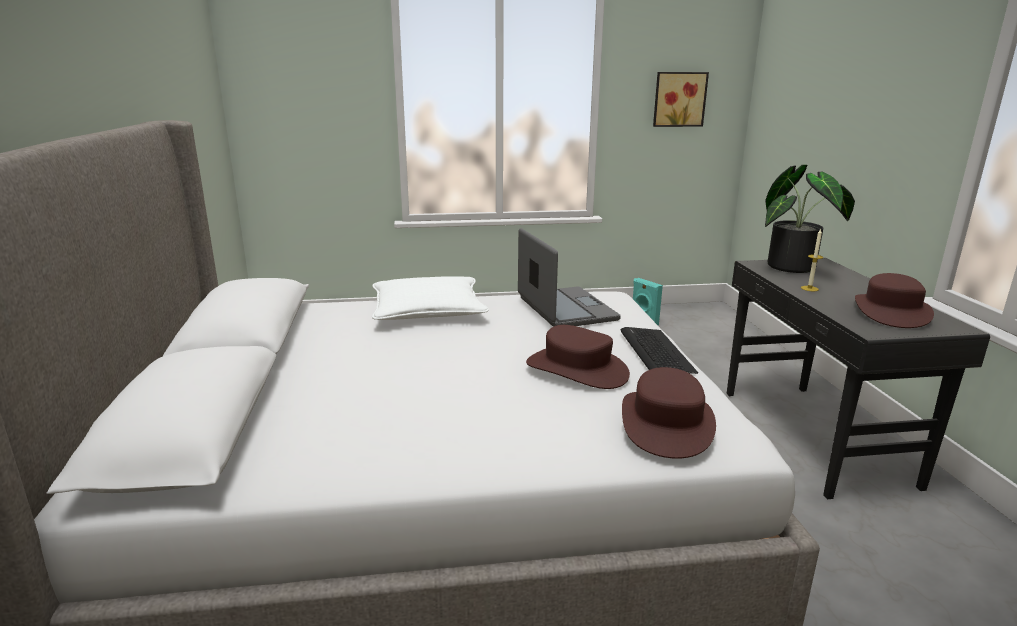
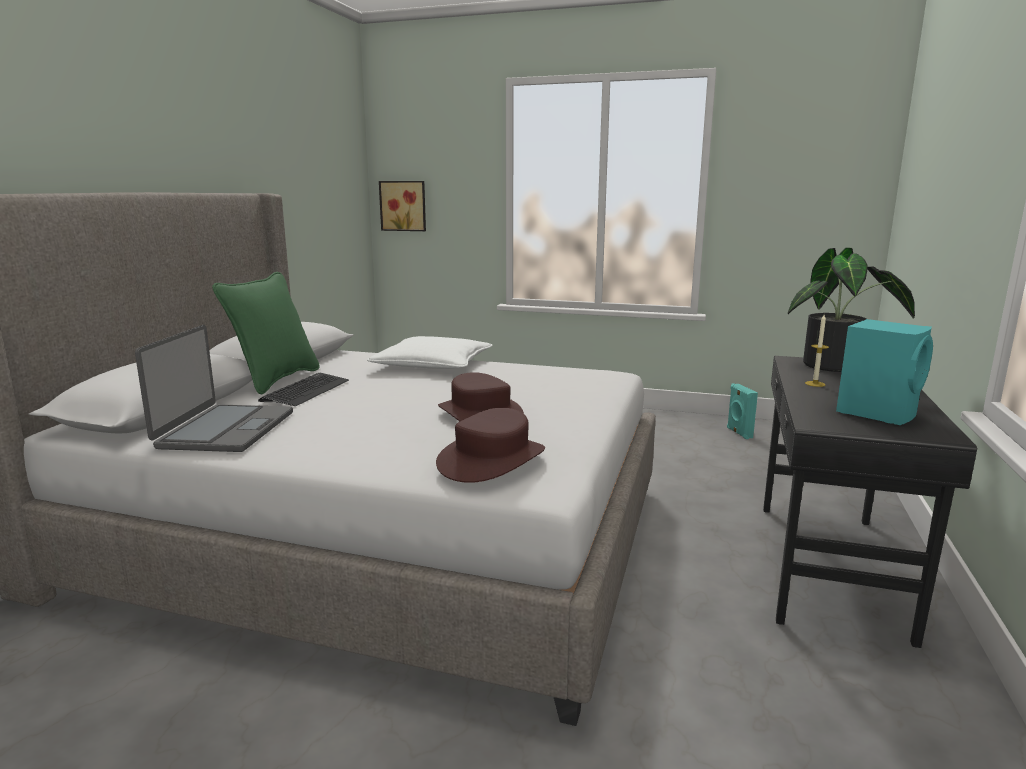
camera: 25 degrees right, 5 degrees down
(279, 360) = (275, 380): none -> green pillow
(565, 309) = (549, 377): laptop -> laptop (225, 430)
(655, 352) = (579, 416): keyboard -> keyboard (306, 391)
(679, 99) = (801, 190): picture -> picture (403, 206)
(891, 312) = (878, 412): brown hat -> turquoise speaker

